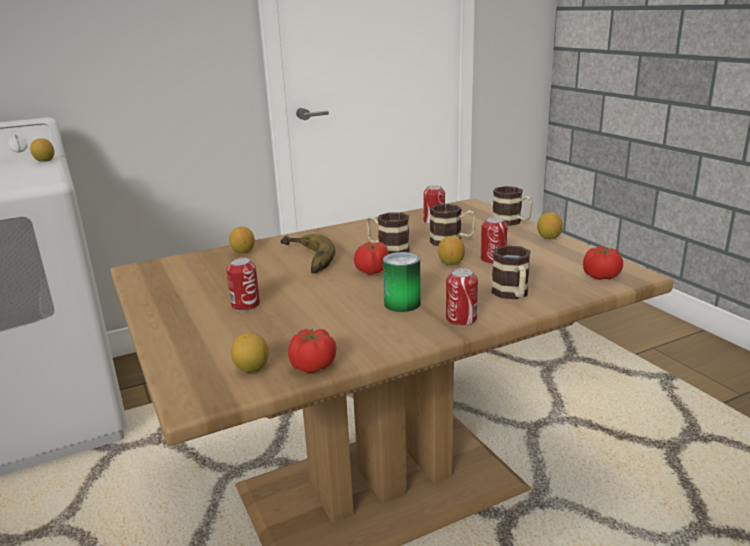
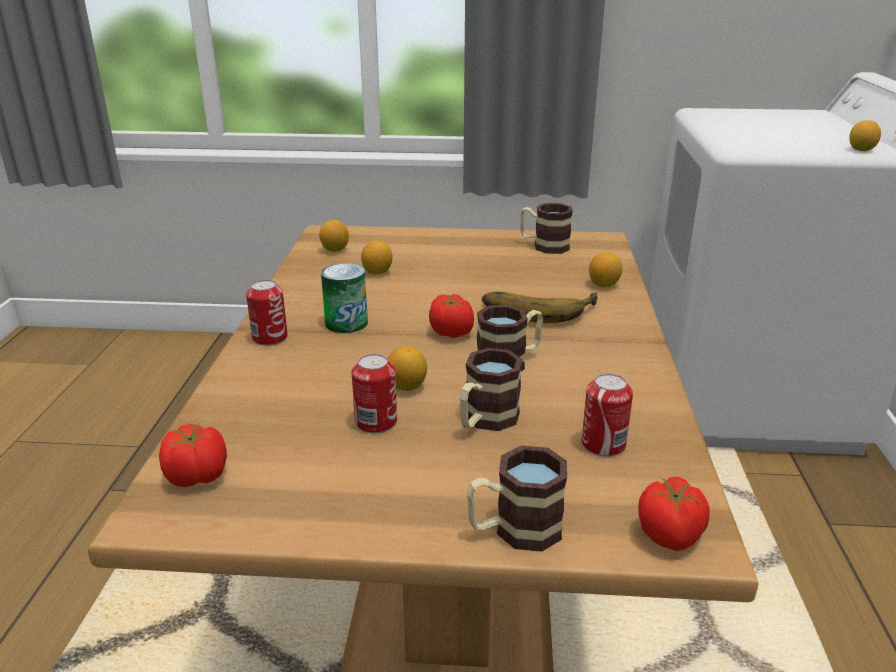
camera: 120 degrees right, 5 degrees up
(245, 305) = (449, 264): can -> none
(313, 367) = (303, 266): tomato -> tomato (670, 535)
(512, 295) = (267, 386): mug -> mug (544, 246)
(548, 238) = (387, 524): lemon -> lemon (377, 272)

